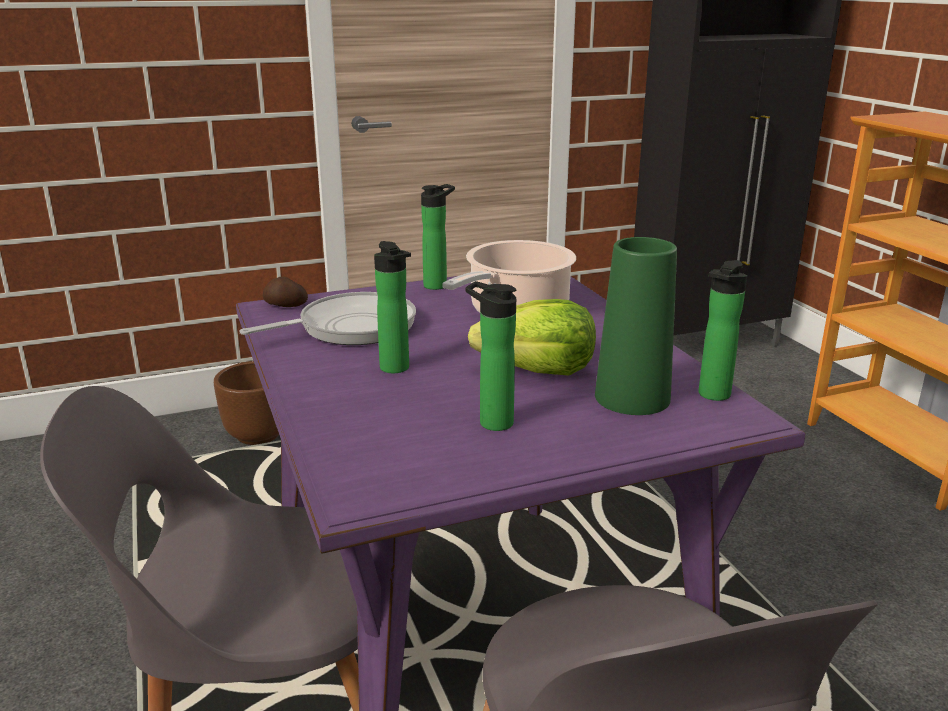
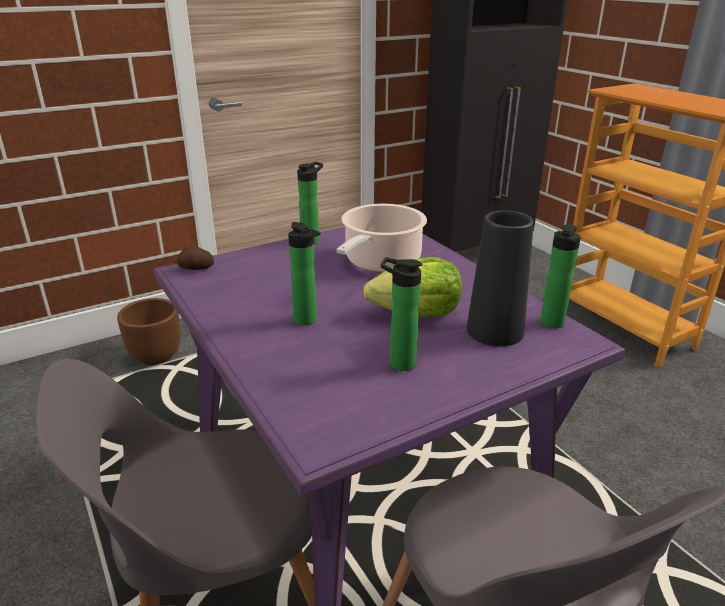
camera: 10 degrees left, 5 degrees up
(350, 327) = (256, 285): frying pan -> none
(632, 397) = (494, 331): green vase -> black vase

